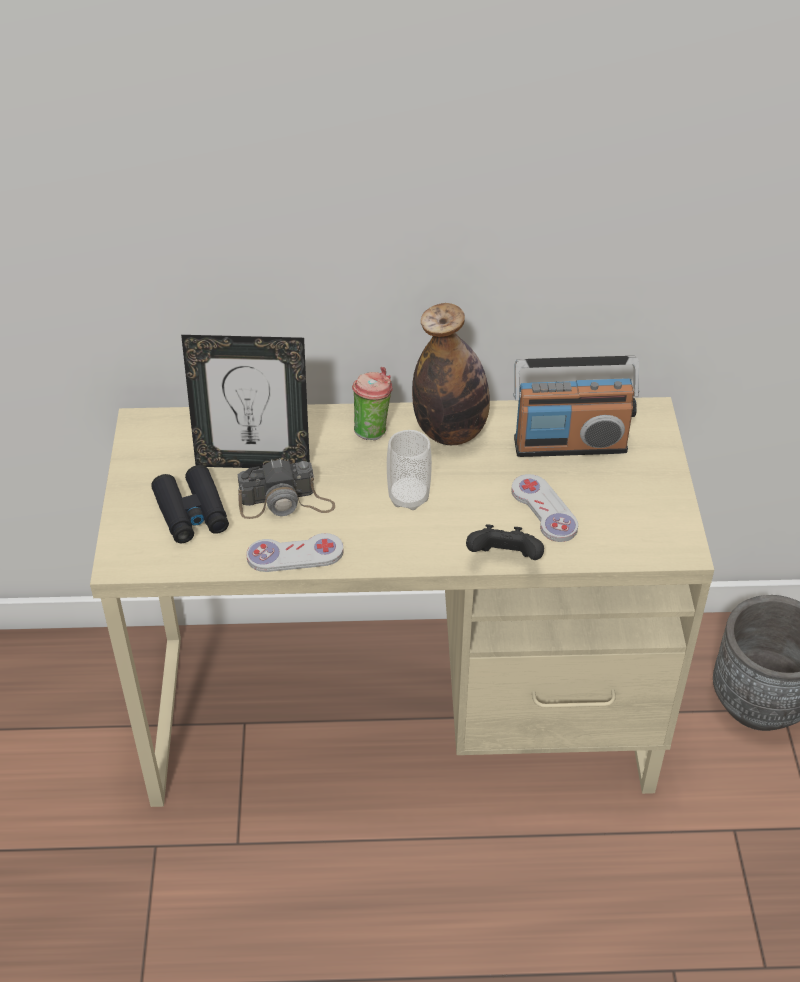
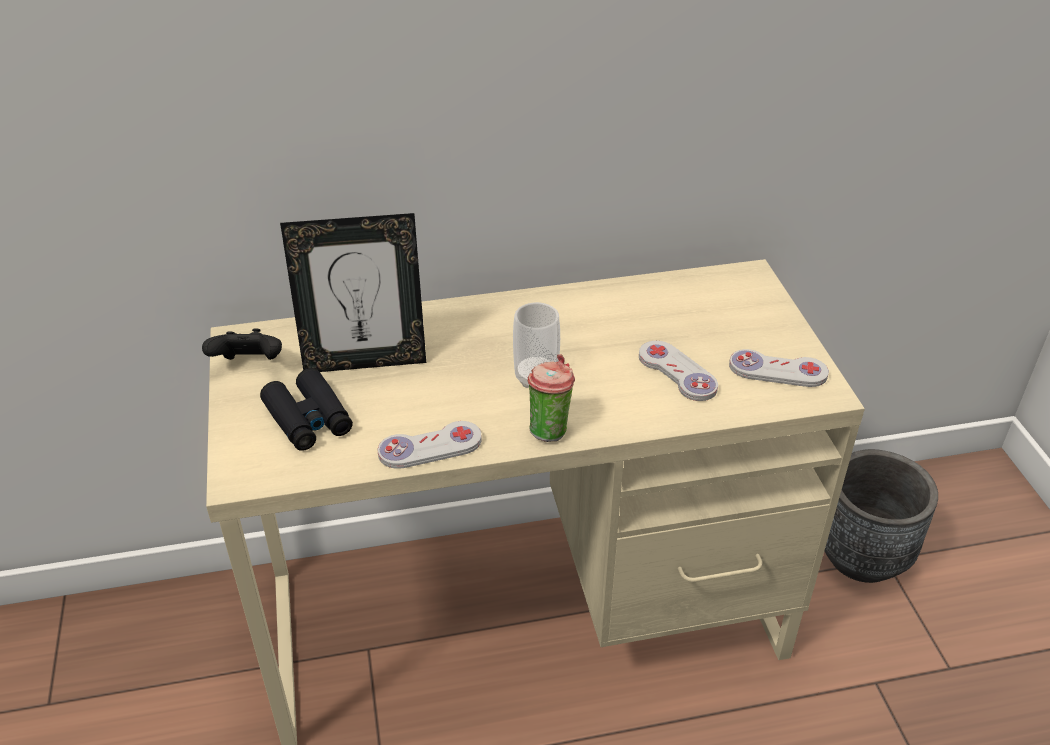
camera: 10 degrees left, 5 degrees down
(286, 503) = (408, 397): camera -> none
(372, 429) = (482, 318): cup -> cup (549, 428)
(450, 431) = (561, 312): bottle -> none
(504, 559) = (652, 424): black game controller -> black game controller (250, 365)
(570, 444) = (683, 310): radio -> none
(642, 520) = (777, 370): none -> white game controller

